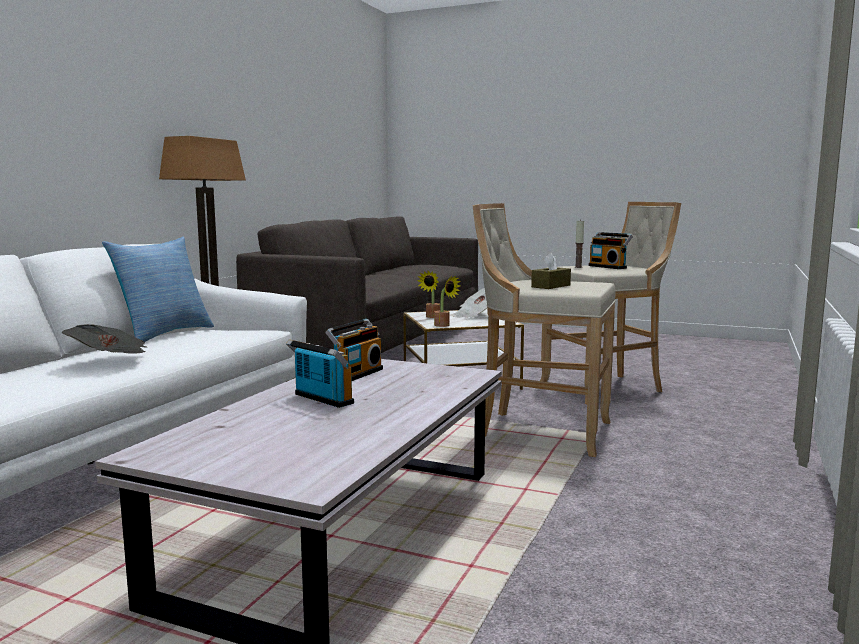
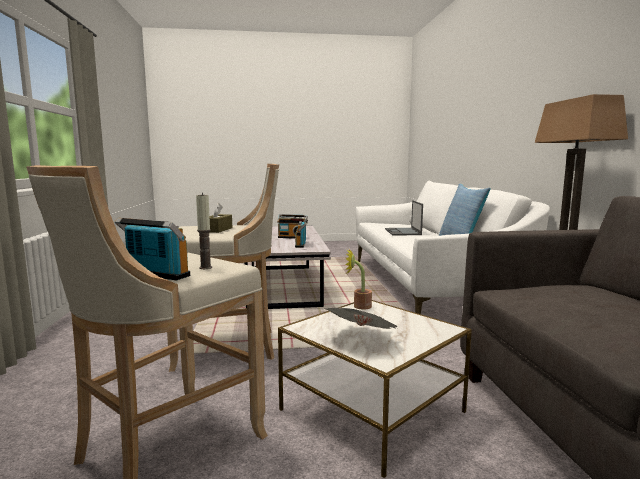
camera: 150 degrees right, 0 degrees up
(111, 361) = (403, 232): newspaper -> laptop
(431, 317) = (409, 322): potted plant -> none

